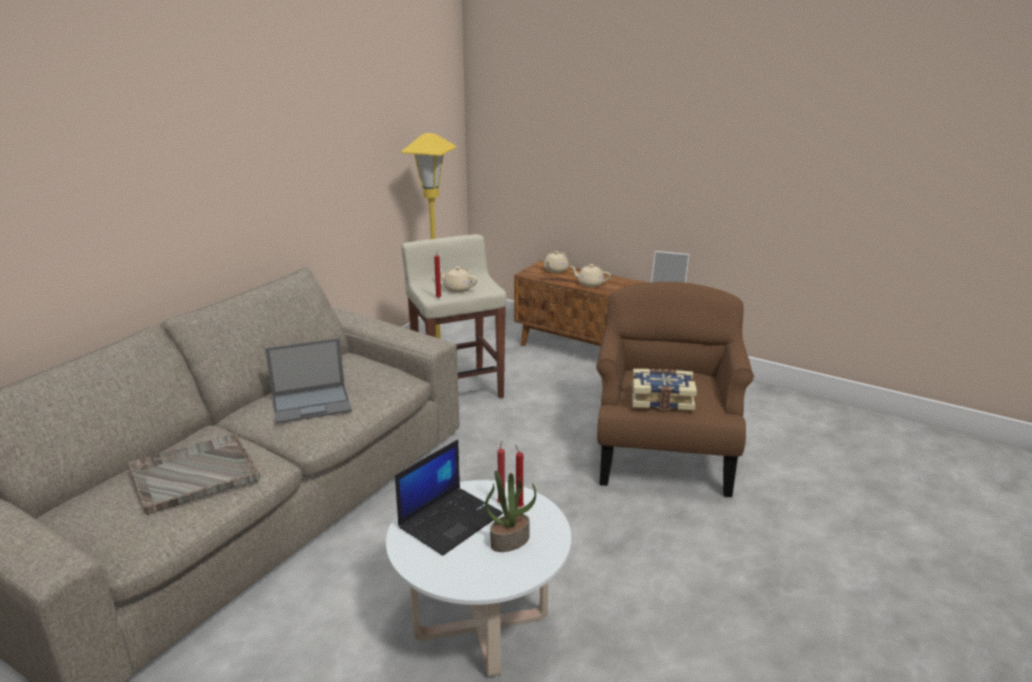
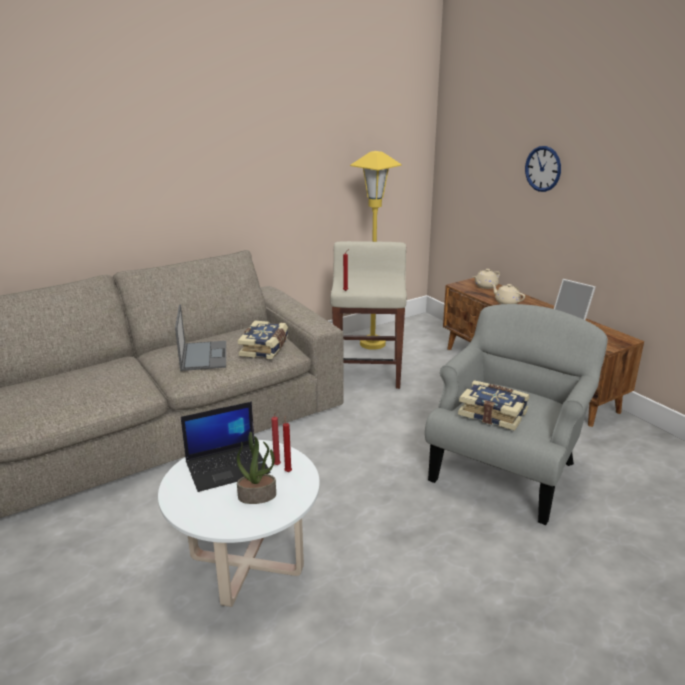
camera: 25 degrees right, 0 degrees up
(193, 474) = (86, 387): grey tray -> none
(312, 404) = (203, 355): laptop -> laptop turned 105 degrees counterclockwise
(379, 380) = (265, 348): none -> book
(457, 288) = (367, 286): beige teapot -> none
(608, 139) = (543, 168): none -> wall clock
(664, 455) = (507, 470): brown armchair -> grey armchair

